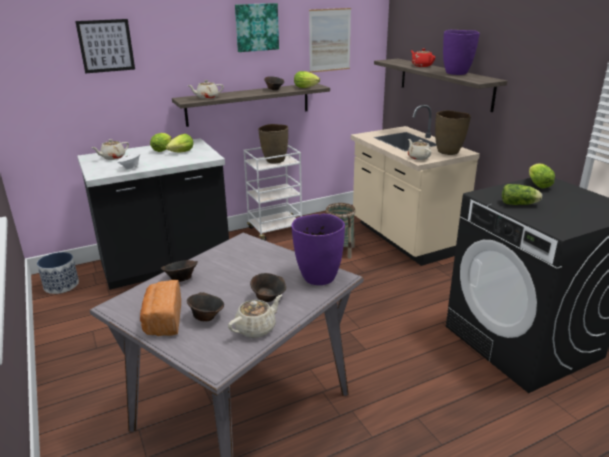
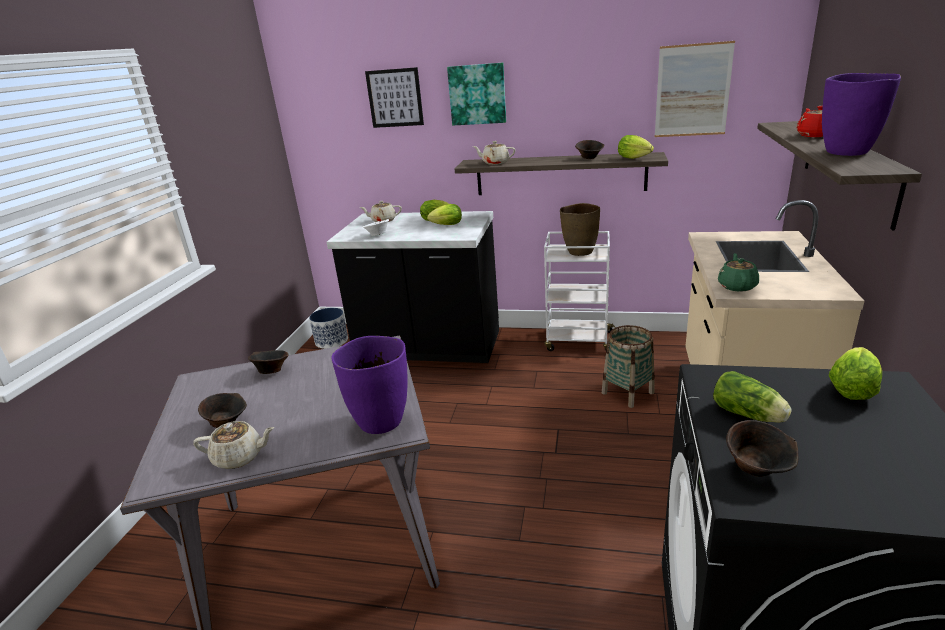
camera: 40 degrees right, 0 degrees up
(163, 321) = (196, 410): bread -> none
(256, 27) = (576, 74): picture -> picture (477, 94)
(268, 298) = (301, 426): brown bowl -> brown bowl (757, 469)
(418, 157) = (737, 286): beige teapot -> green teapot
(448, 152) = (806, 287): brown vase -> none

